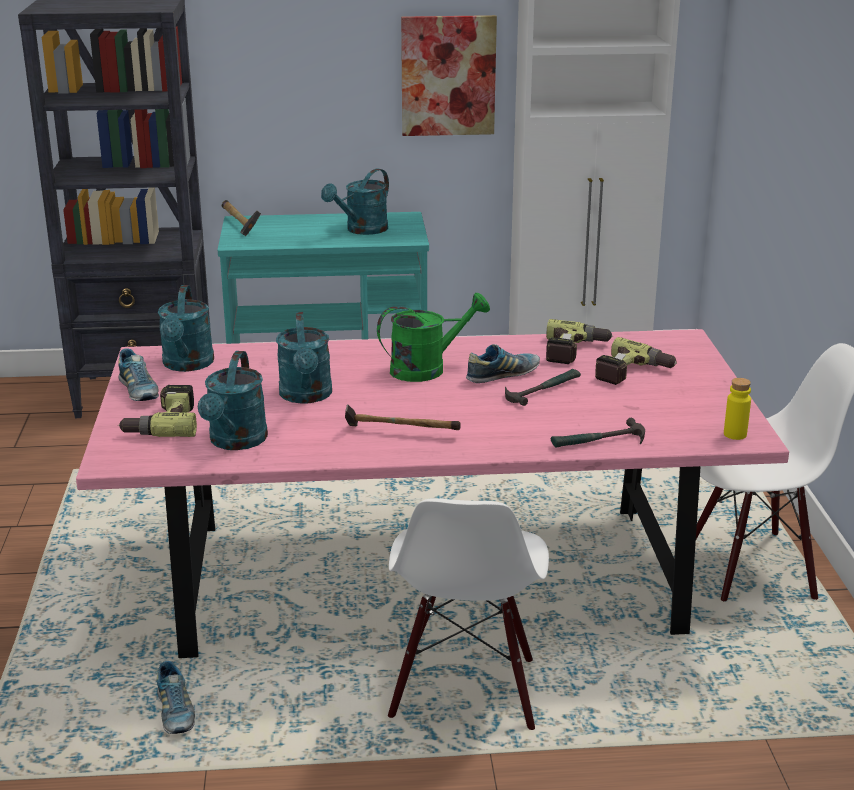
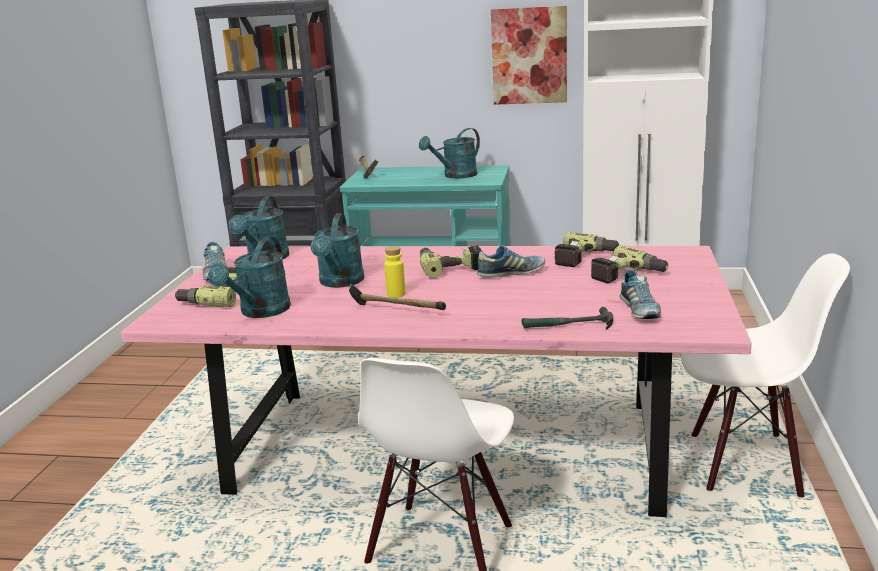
camera: 15 degrees right, 5 degrees down
(175, 713) = (195, 538): shoe -> shoe (639, 310)
(427, 368) = (451, 267): green watering can -> power drill
(542, 390) = (539, 285): hammer -> none
(735, 434) = (702, 326): yellow bottle -> yellow bottle (396, 294)

